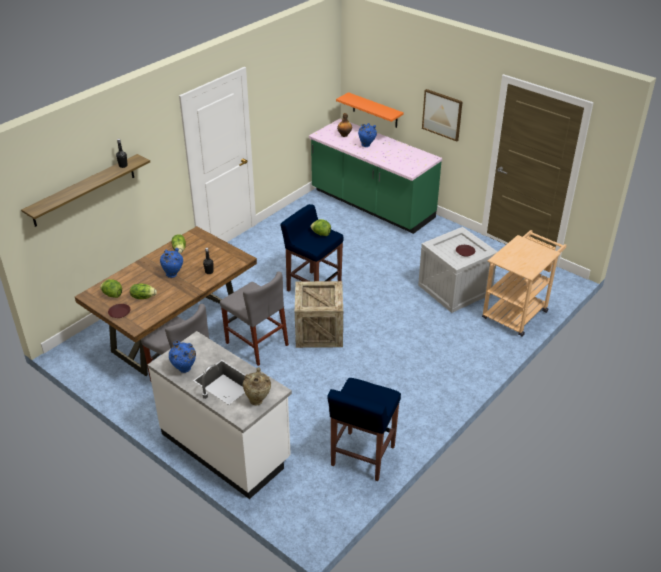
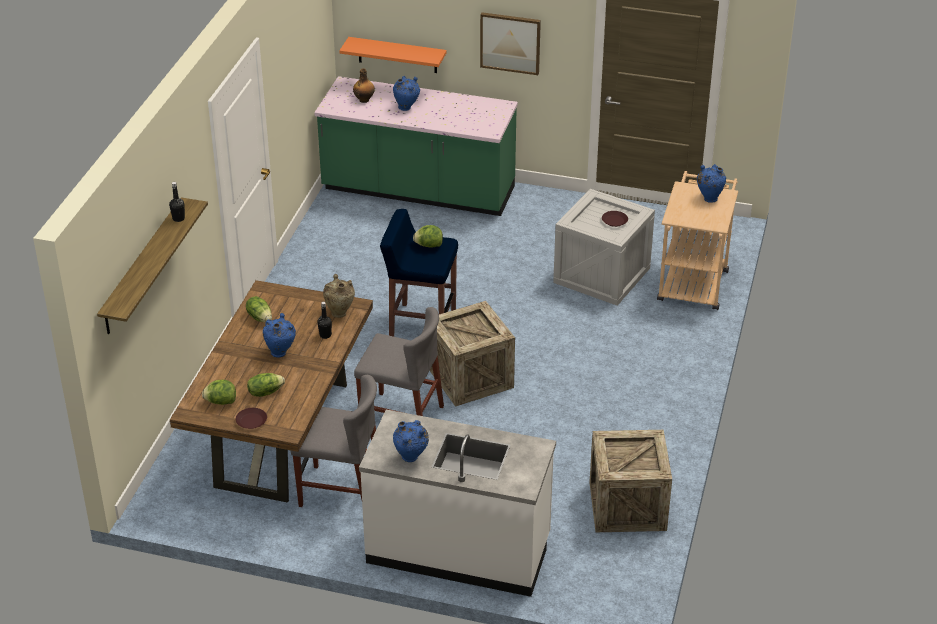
camera: 25 degrees left, 0 degrees up
(258, 400) = (526, 463): beige vase -> beige vase (339, 312)
(362, 457) = (627, 506): blue stool -> crate
(534, 252) = (709, 198): none -> blue vase

